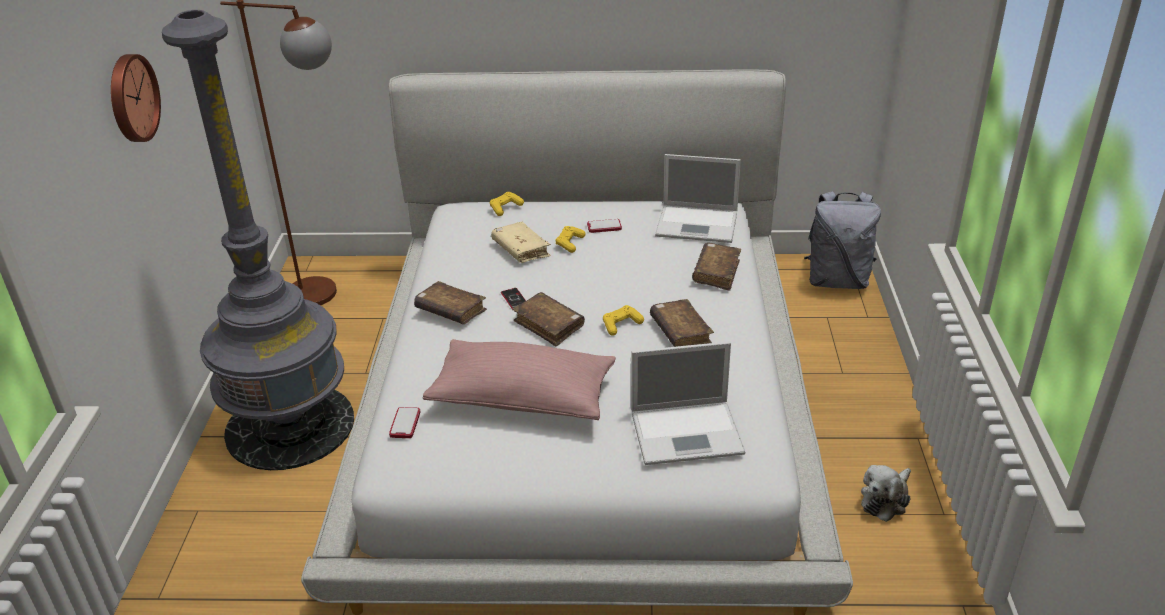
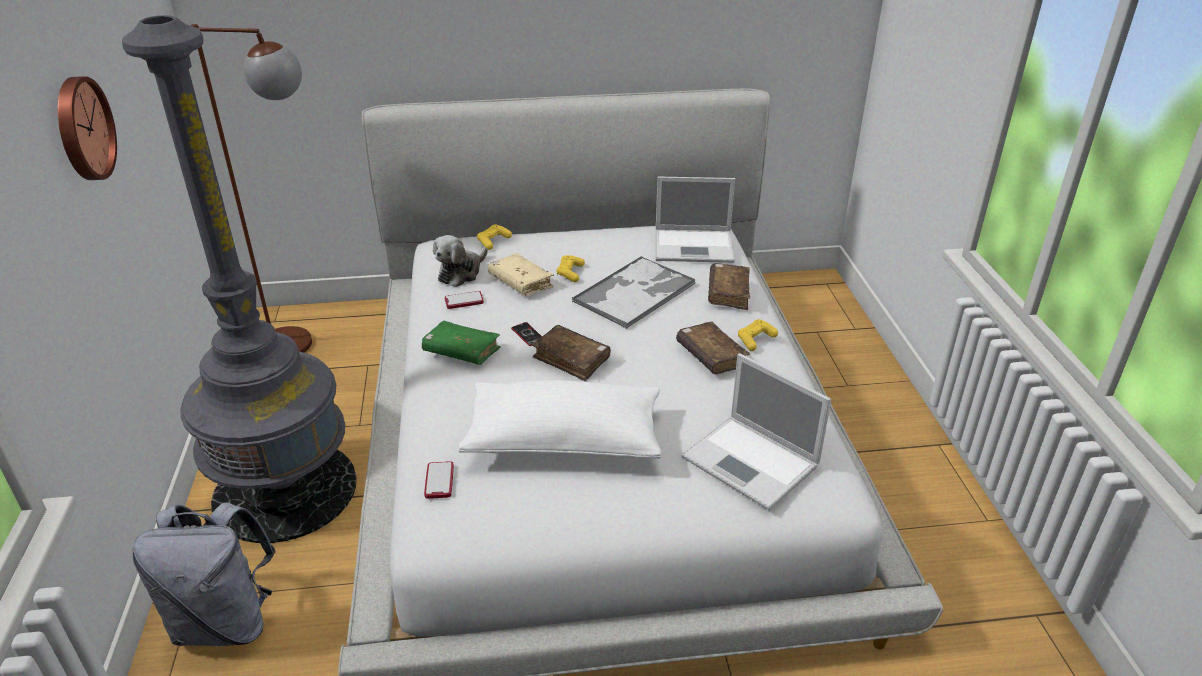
camera: 10 degrees left, 0 degrees up
(451, 311) = (461, 351): brown book -> green book
(522, 398) = (564, 440): pink pillow -> white pillow
(604, 227) = (601, 254): phone -> phone (464, 301)
(621, 325) = (647, 353): yellow game controller -> yellow game controller (755, 339)
(626, 266) = (635, 292): none -> tray
(688, 432) = (752, 462): laptop -> laptop turned 60 degrees clockwise
(837, 281) = (816, 296): grey backpack -> grey backpack (226, 622)
(885, 499) = (927, 511): plush toy -> plush toy (461, 272)

